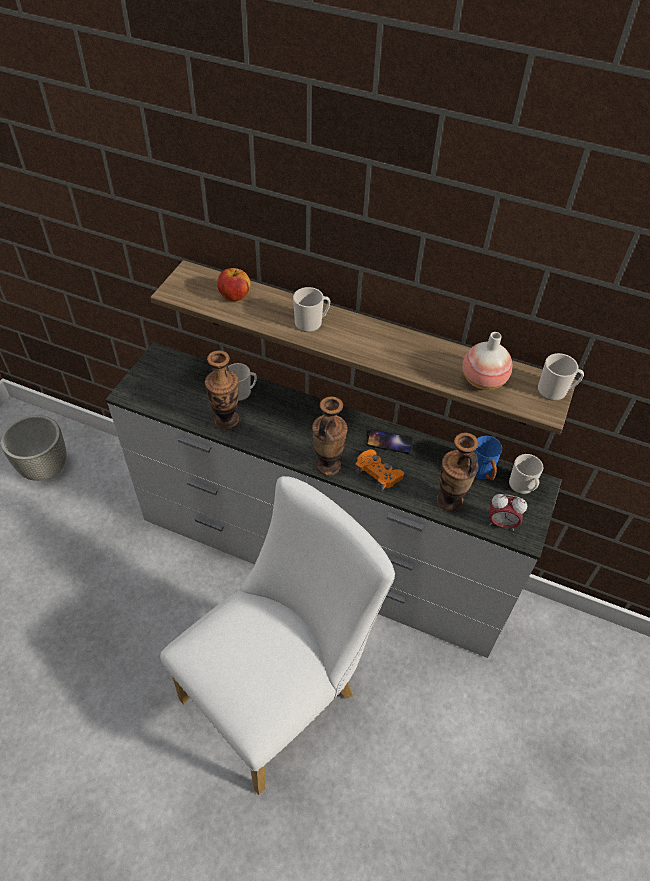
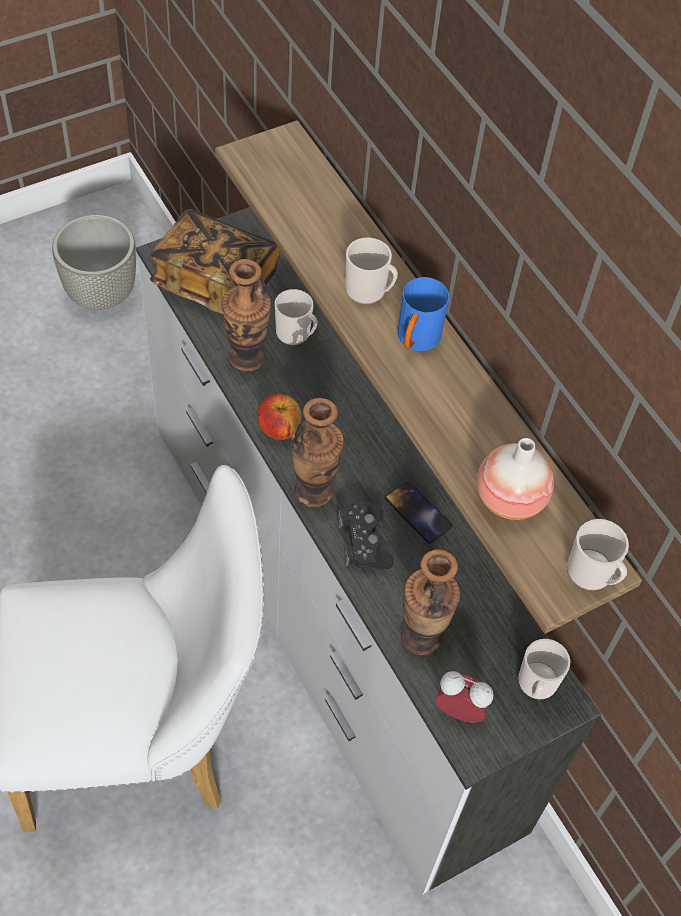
camera: 35 degrees right, 5 degrees up
(170, 390) = (216, 280): none -> book
(234, 296) = (311, 202): apple -> apple (278, 429)
(378, 473) = (364, 542): orange game controller -> black game controller
(482, 473) = (499, 633): blue mug -> blue mug (415, 341)
(501, 523) = (459, 710): alarm clock -> alarm clock turned 150 degrees clockwise

